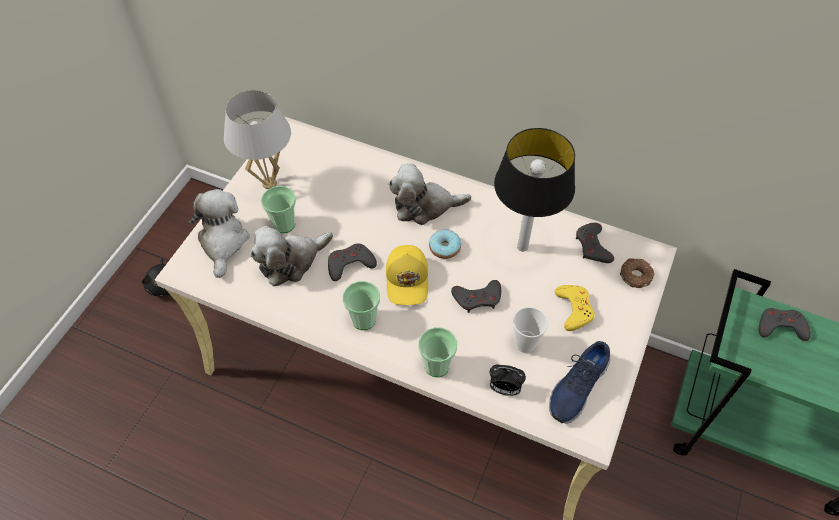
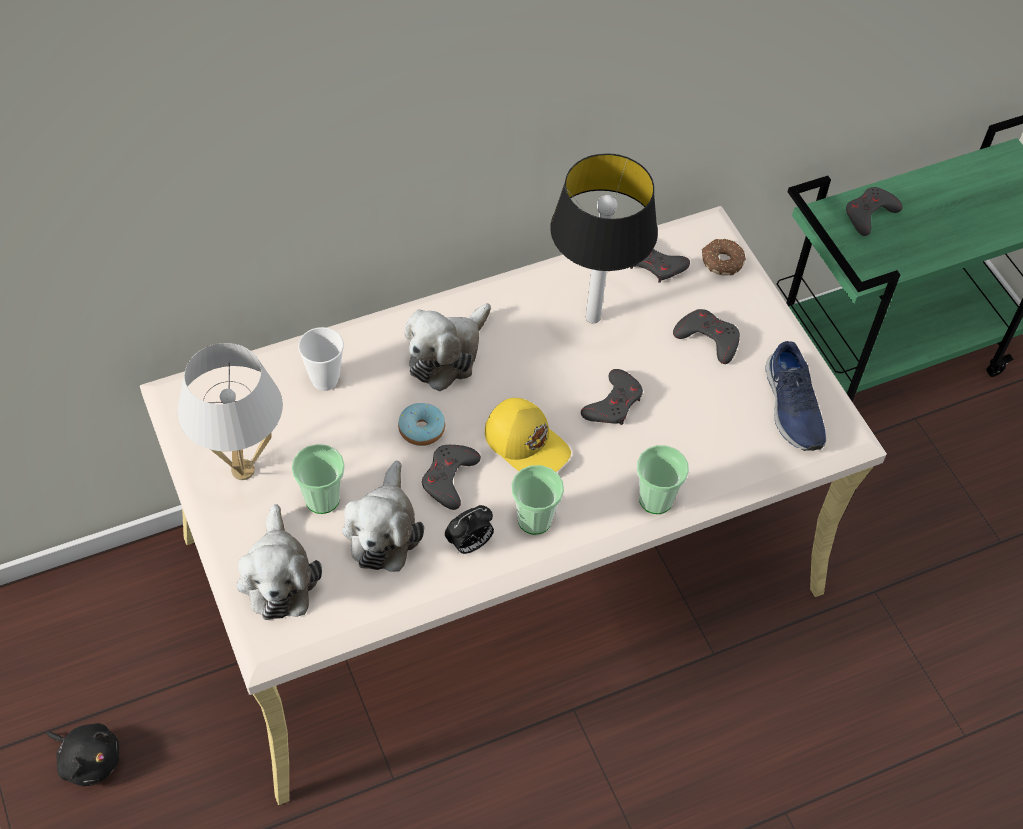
camera: 50 degrees left, 0 degrees up
(223, 242) = (278, 577): plush toy -> plush toy turned 135 degrees counterclockwise
(444, 247) = (521, 380): donut -> donut (421, 429)
(504, 389) = (737, 465): alarm clock -> alarm clock (469, 544)
(525, 344) = (705, 409): cup -> cup (325, 380)
(574, 309) = (708, 339): yellow game controller -> grey game controller

